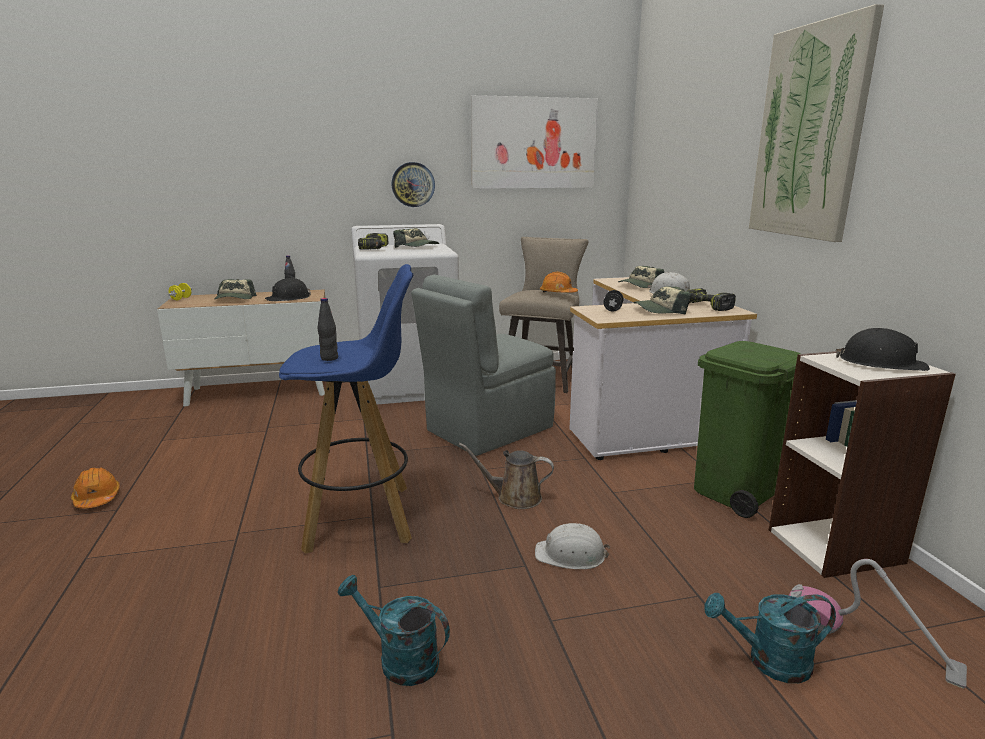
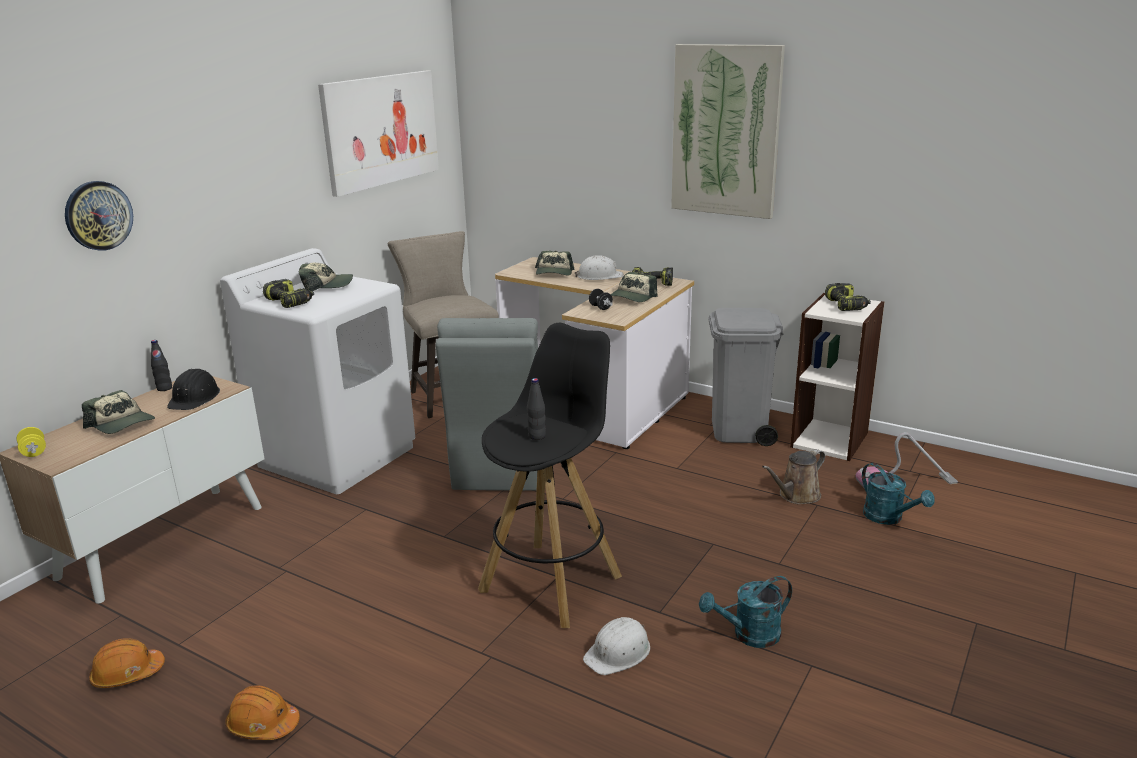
camera: 45 degrees left, 5 degrees up
(361, 517) = (552, 582): blue stool -> black stool
(413, 184) = (274, 206): wall clock -> wall clock (98, 215)
(514, 497) = (626, 506): brown watering can -> brown watering can (796, 496)
(558, 293) = (468, 299): orange hard hat -> orange hard hat (127, 674)
(571, 555) = (725, 522): white hard hat -> white hard hat (618, 652)
(735, 492) = (739, 431): green trash can -> grey trash can
(768, 661) = (888, 518): turquoise watering can -> turquoise watering can turned 75 degrees counterclockwise
(881, 363) = (847, 305): black hard hat -> power drill

